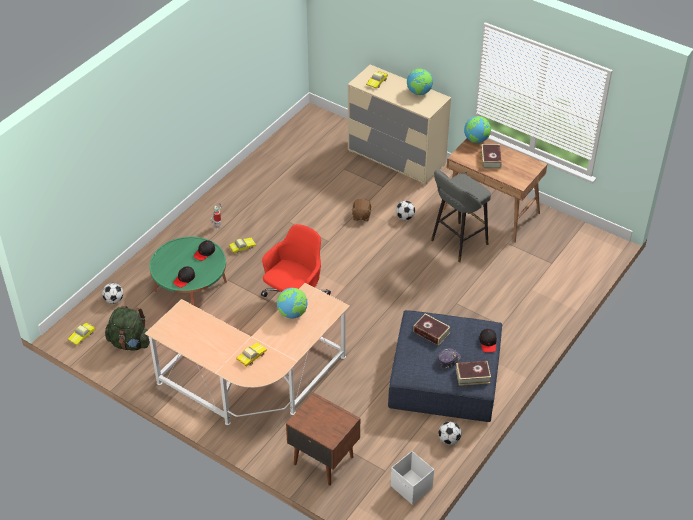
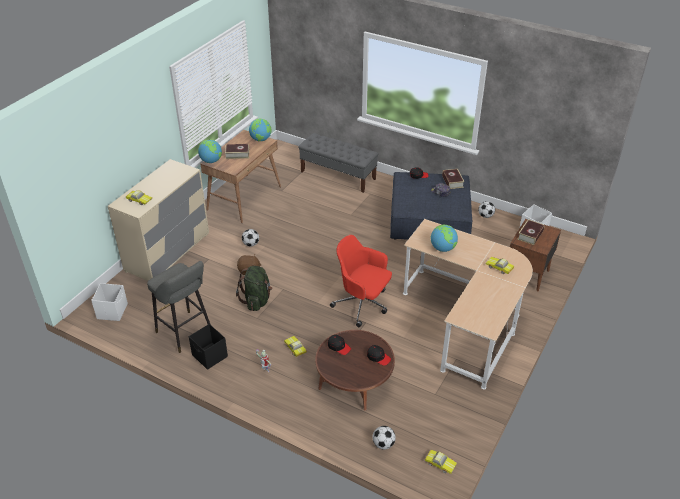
camera: 95 degrees left, 5 degrees down
(130, 343) = (440, 419): green backpack -> green backpack (257, 300)
(190, 286) = (354, 381): green coffee table -> brown coffee table
(244, 191) = (210, 356): none -> black storage box
(314, 129) = (113, 311): none -> white storage box
(419, 92) = (160, 175): globe -> globe (261, 139)
(431, 332) = (415, 200): book -> book (530, 235)
(457, 243) = (283, 215): grey stool -> grey stool (186, 333)
(542, 297) = (338, 175): none -> grey bench

